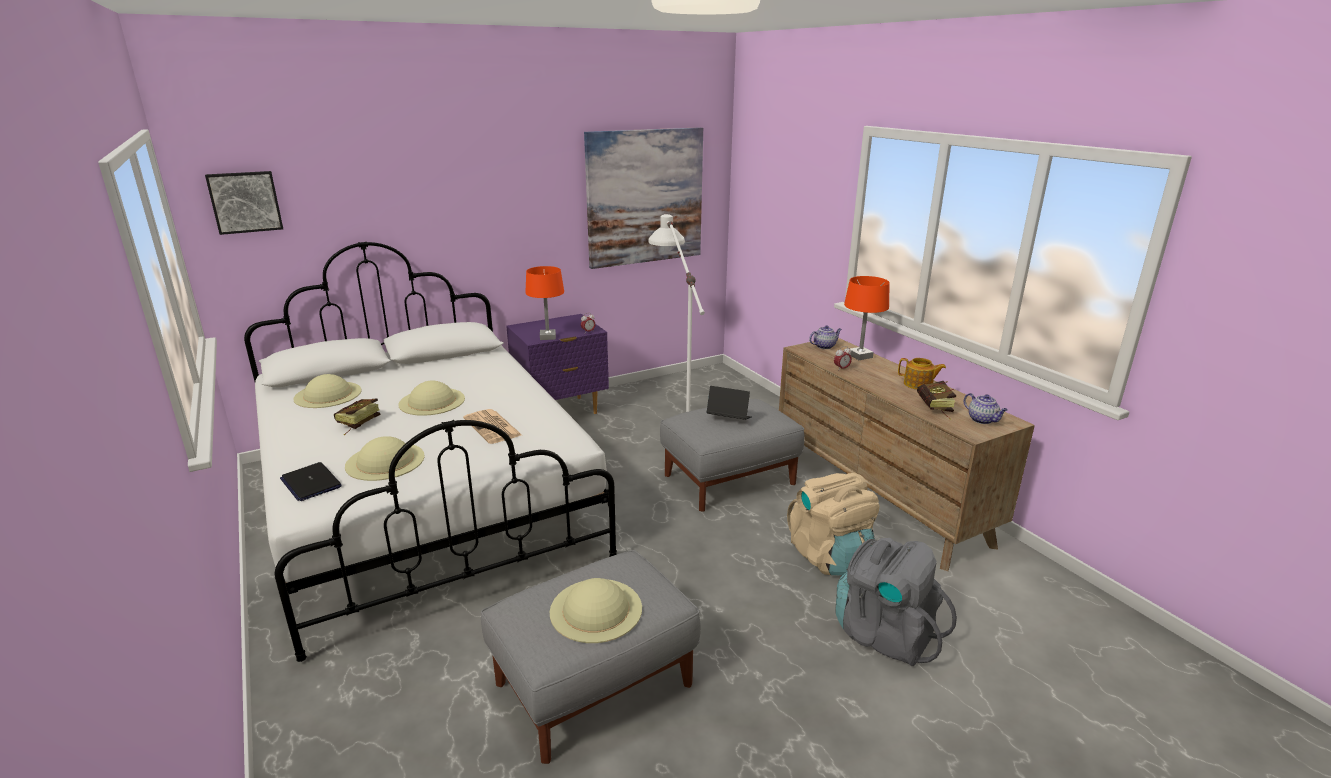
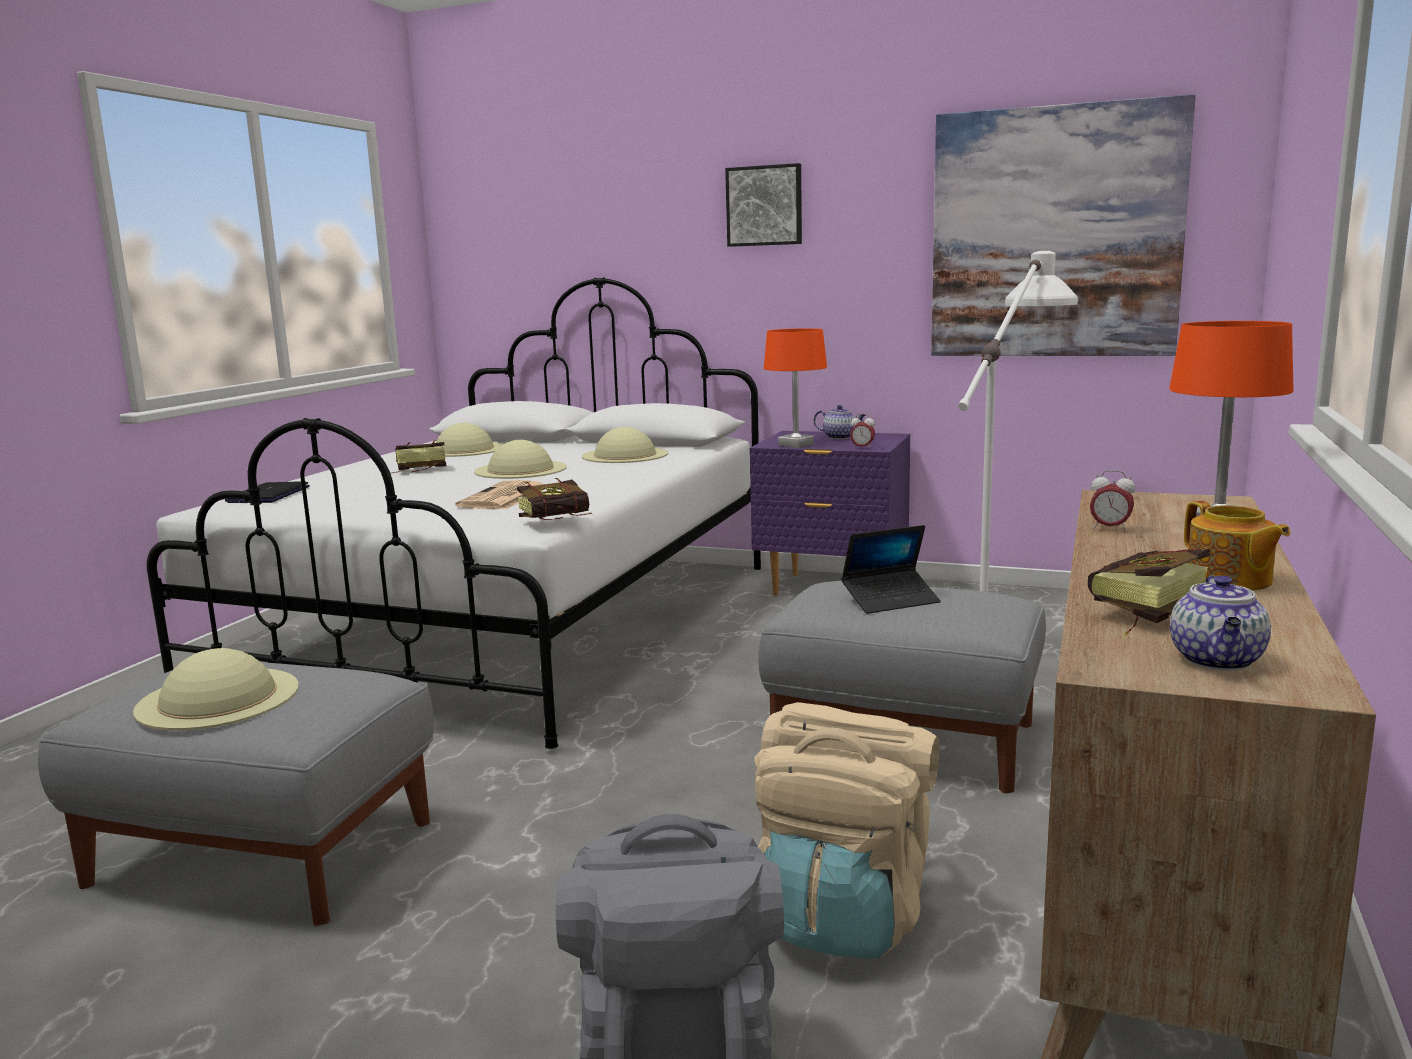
camera: 50 degrees right, 10 degrees down
(245, 202) = (488, 219): picture -> picture (764, 206)
(385, 461) = (351, 496): beige hat -> beige hat (625, 455)
(577, 432) = (561, 521): none -> book
(729, 419) = (890, 600): laptop -> laptop turned 90 degrees clockwise
(824, 346) = (1176, 501): teapot -> teapot (840, 437)

